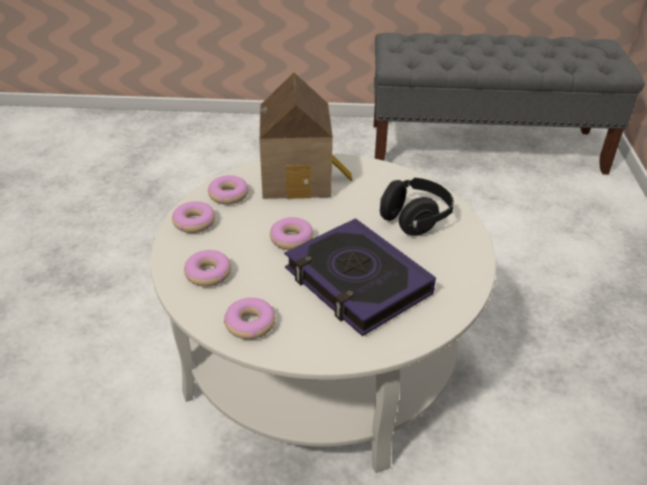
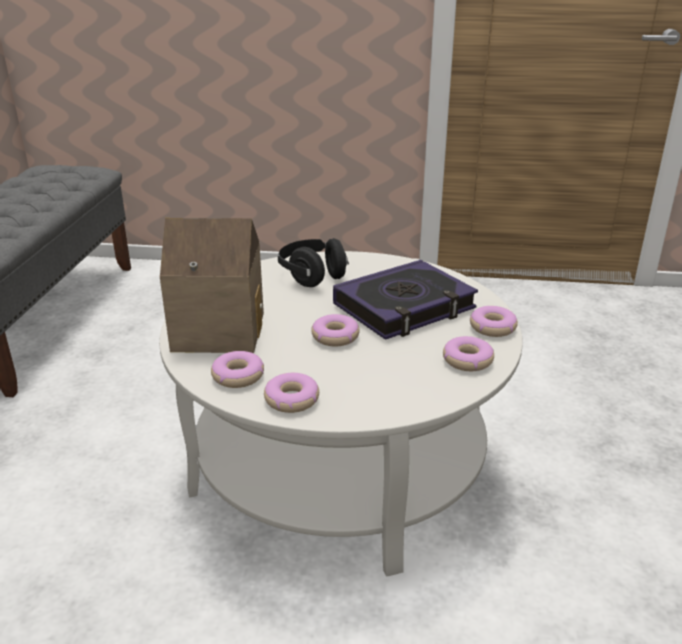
camera: 85 degrees left, 10 degrees down
(208, 273) = (391, 386): donut -> donut (492, 327)

